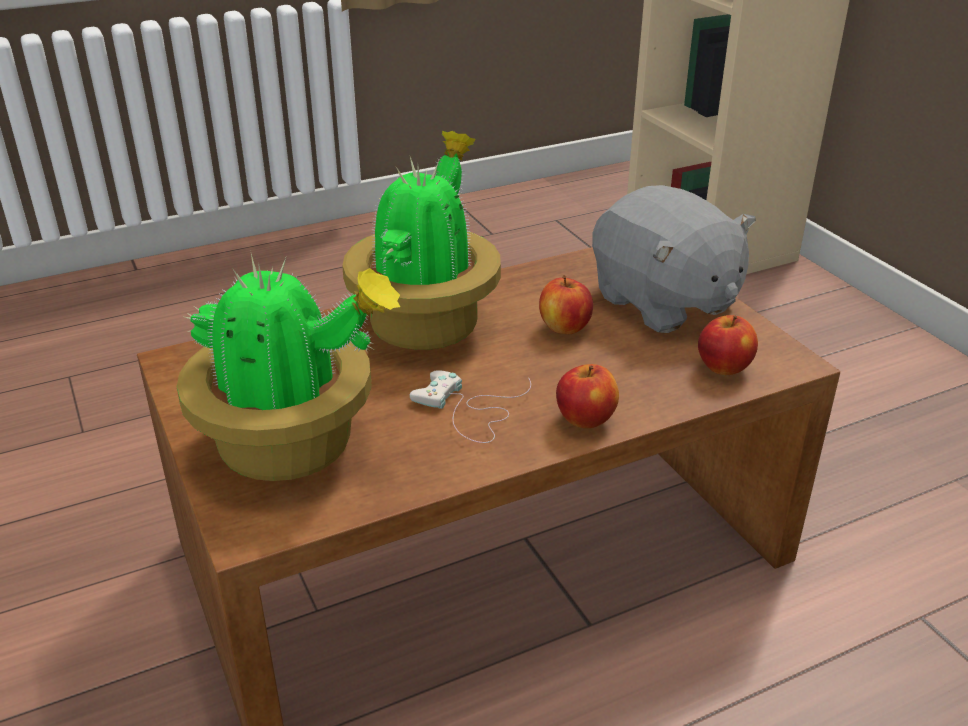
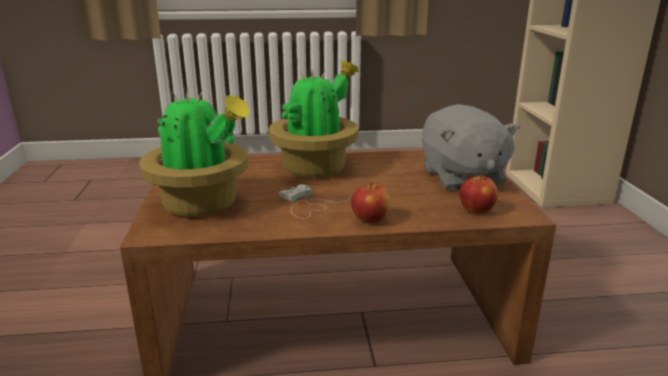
camera: 20 degrees right, 10 degrees down
(565, 328) = (392, 180): apple -> none

